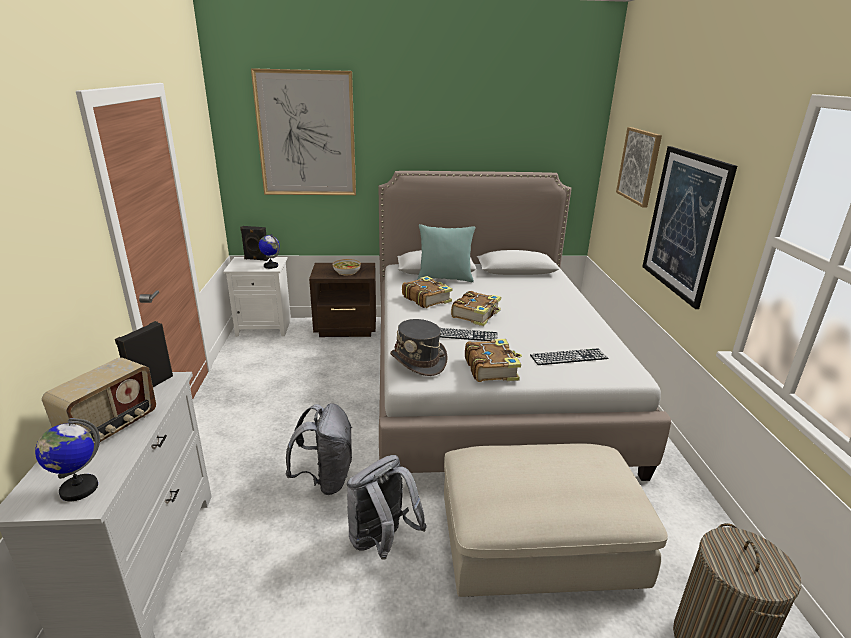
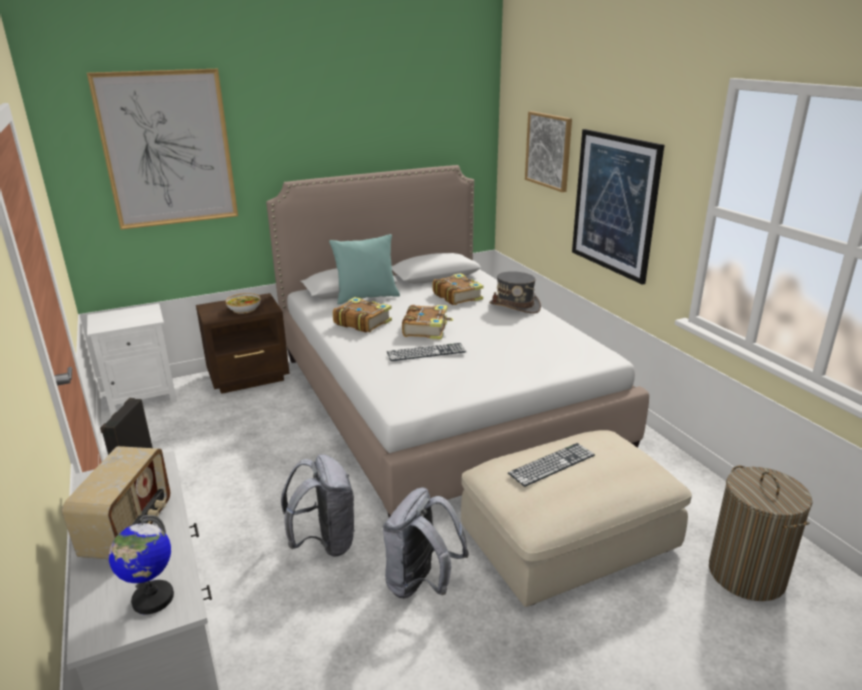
camera: 20 degrees left, 0 degrees up
(256, 259) = (120, 312): black speaker -> none
(271, 266) = (146, 317): globe -> none
(418, 361) = (401, 387): grey hat -> grey hat (514, 306)
(491, 368) = (477, 379): book -> book (457, 296)
(568, 357) = (541, 353): keyboard -> keyboard (552, 464)

